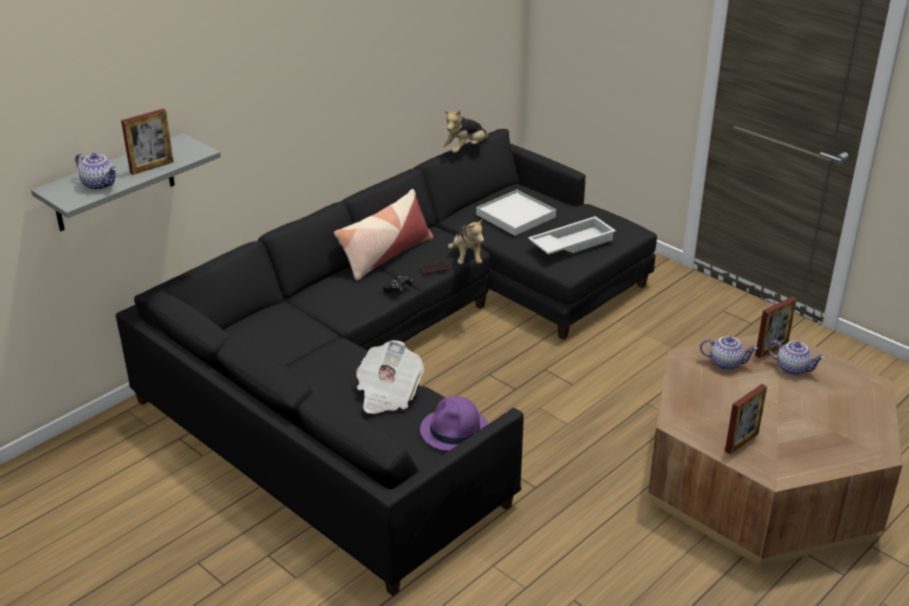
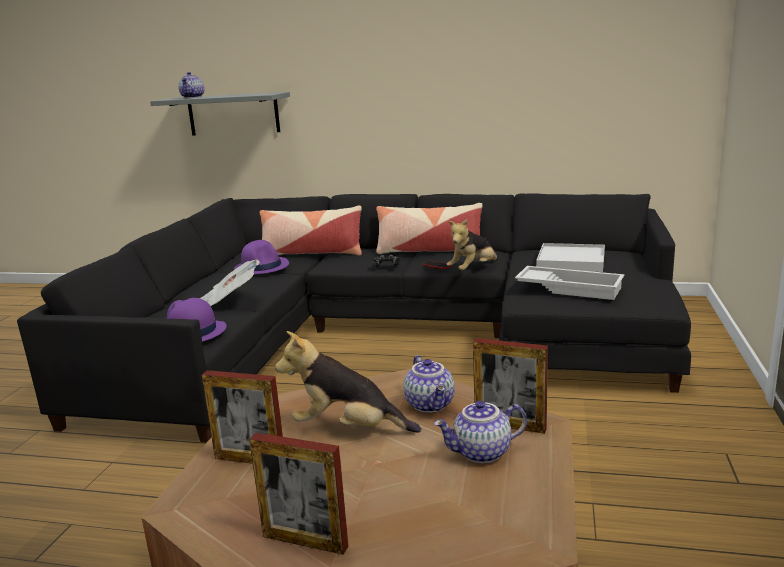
camera: 60 degrees right, 15 degrees down
(152, 167) = (229, 96): picture frame -> picture frame (305, 541)
(294, 311) = (312, 253): none -> pillow
(301, 350) = (262, 267): none -> purple hat
(465, 149) = (578, 195): plush toy -> plush toy (348, 428)
(793, 368) = (481, 453): teapot -> teapot turned 75 degrees clockwise

